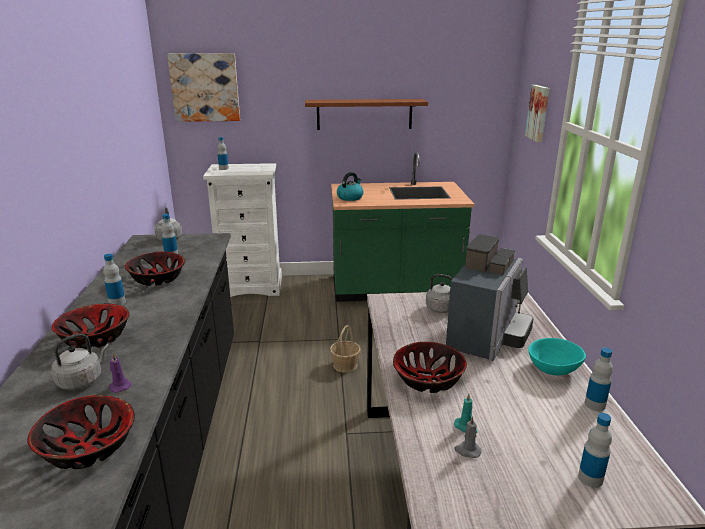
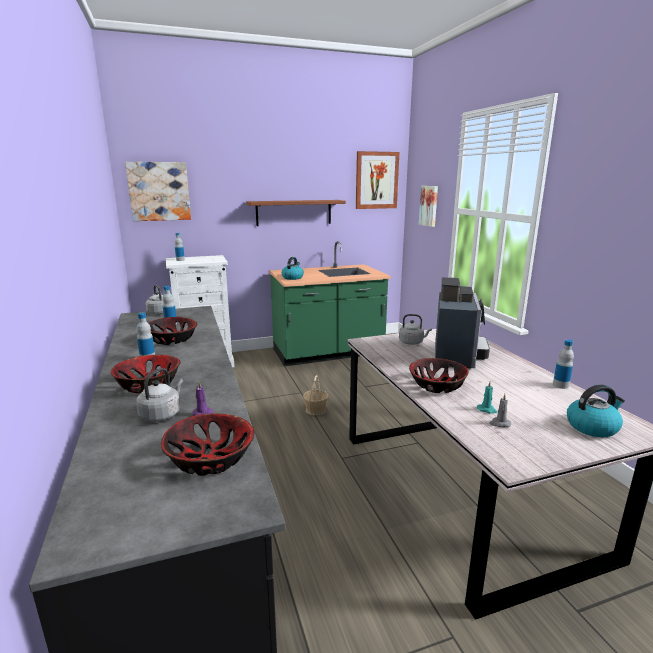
camera: 15 degrees left, 5 degrees down
(477, 74) = (376, 180): none -> picture
(554, 369) = (518, 368): turquoise bowl -> none
(590, 478) = (592, 426): bottle -> kettle

